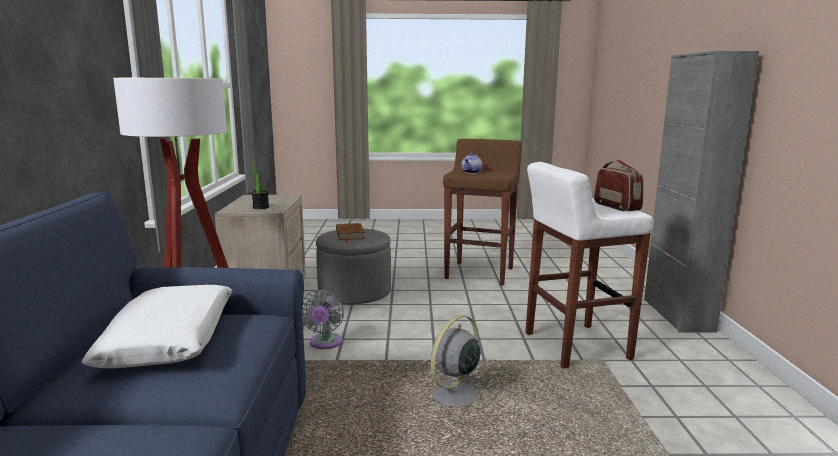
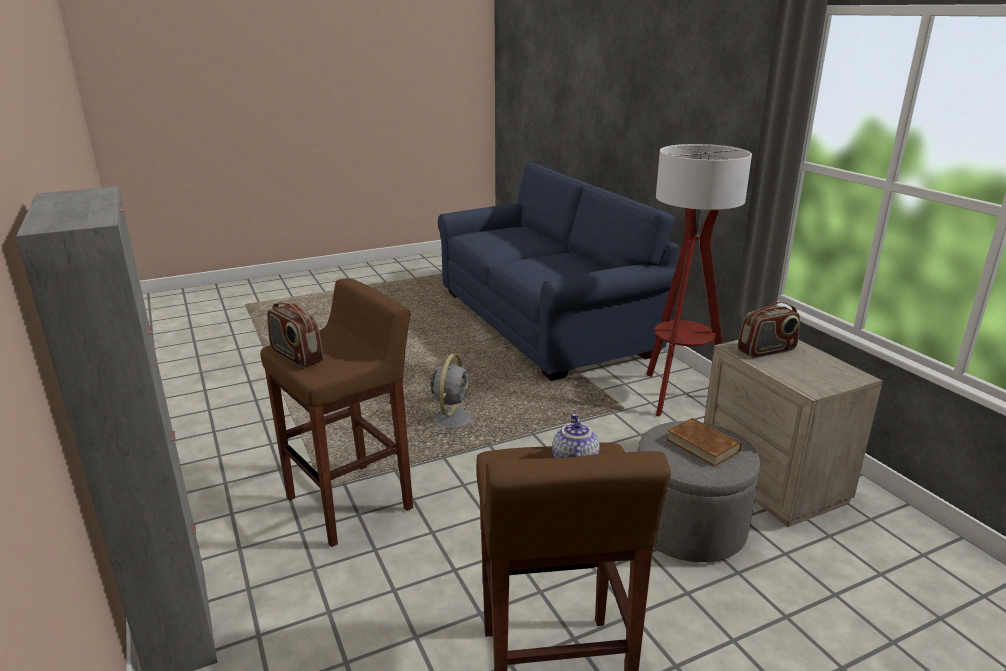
camera: 155 degrees right, 10 degrees up
(170, 339) = (566, 271): white pillow -> none
(261, 207) = (766, 351): potted plant -> radio
(325, 343) = (607, 436): grey fan -> none
(574, 346) = (351, 503): white stool -> brown stool

